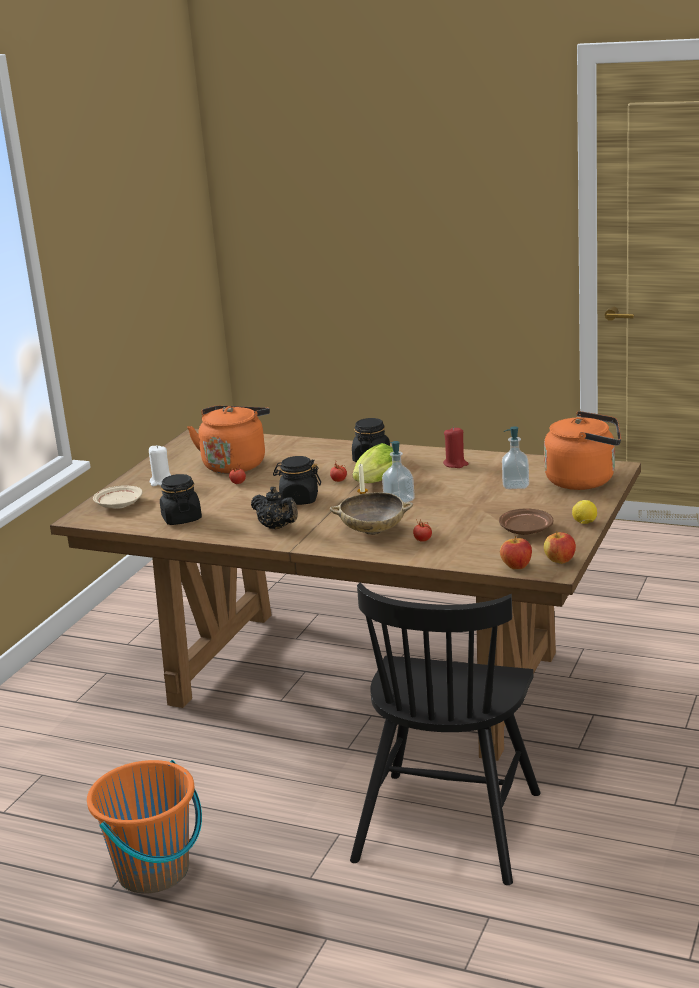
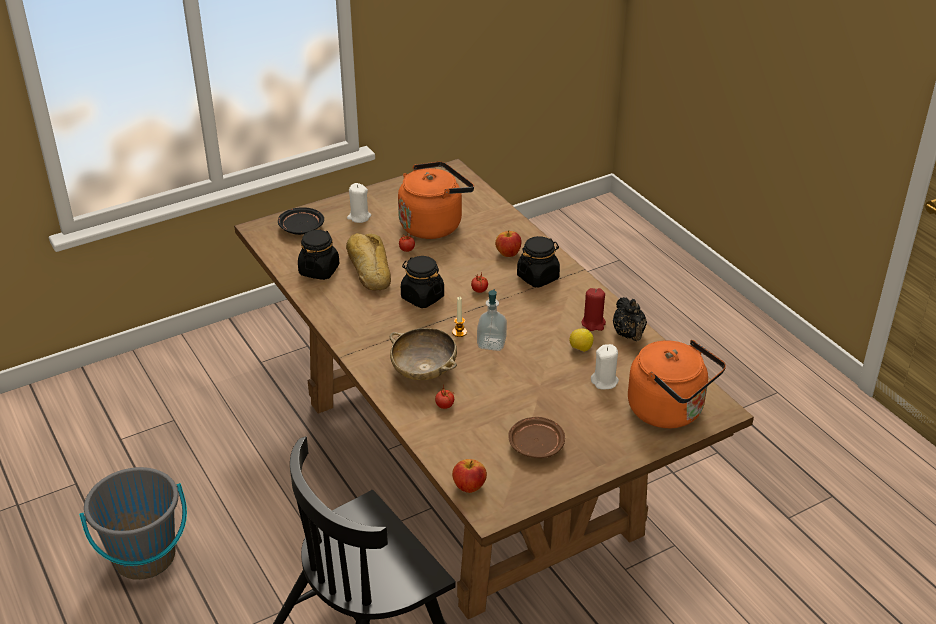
camera: 35 degrees right, 15 degrees up
(118, 504) = (300, 228): beige plate -> black plate
(154, 871) = (144, 557): orange bucket -> grey bucket
(224, 502) = (369, 268): none -> bread
(277, 527) = (366, 322): black teapot -> black teapot (629, 335)
(374, 483) = (500, 310): lettuce -> none
(515, 485) = (604, 381): soap dispenser -> white candle
(560, 561) = (510, 503): apple -> apple (508, 254)
(584, 523) = (594, 468): lemon -> lemon (580, 349)

